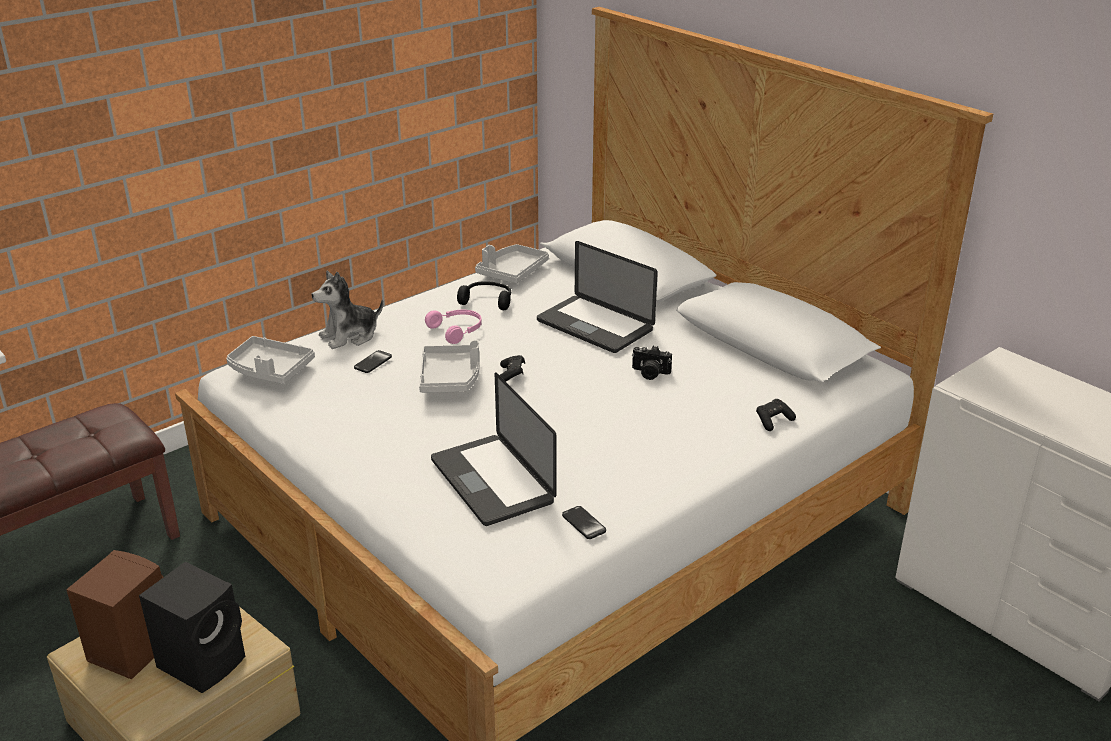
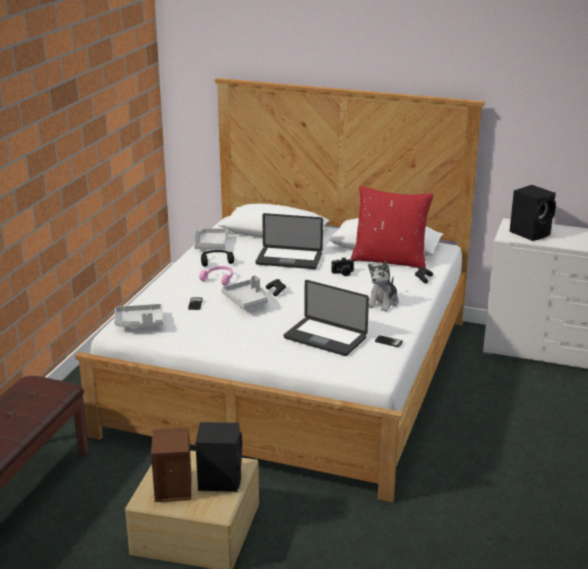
camera: 30 degrees left, 5 degrees down
(350, 336) = (160, 296): plush toy -> plush toy (383, 302)
(753, 370) = (390, 260): none -> red pillow
(1022, 391) = (531, 233): none -> black speaker

